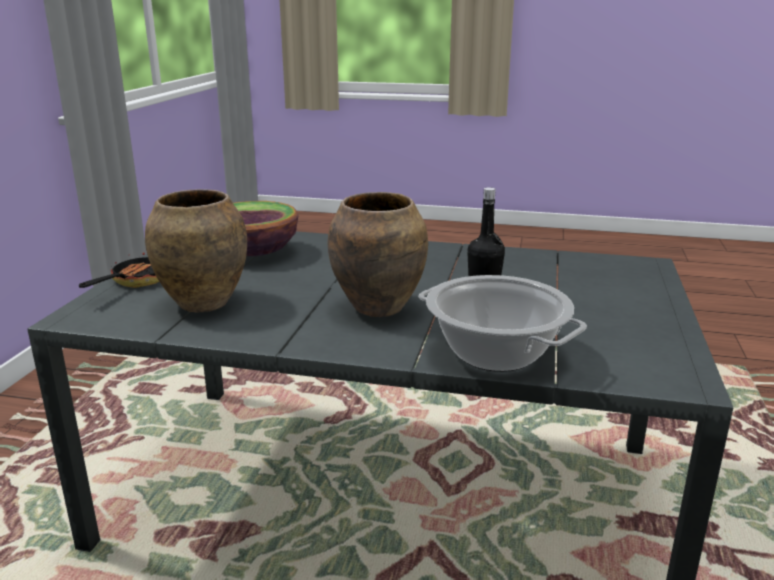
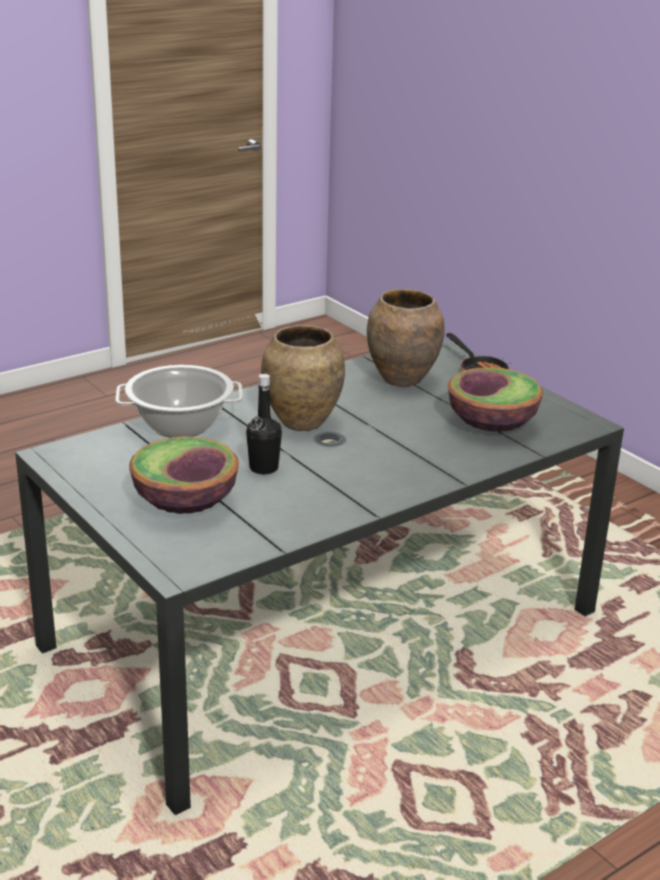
camera: 130 degrees right, 5 degrees up
(589, 294) = (185, 503): none -> bowl

